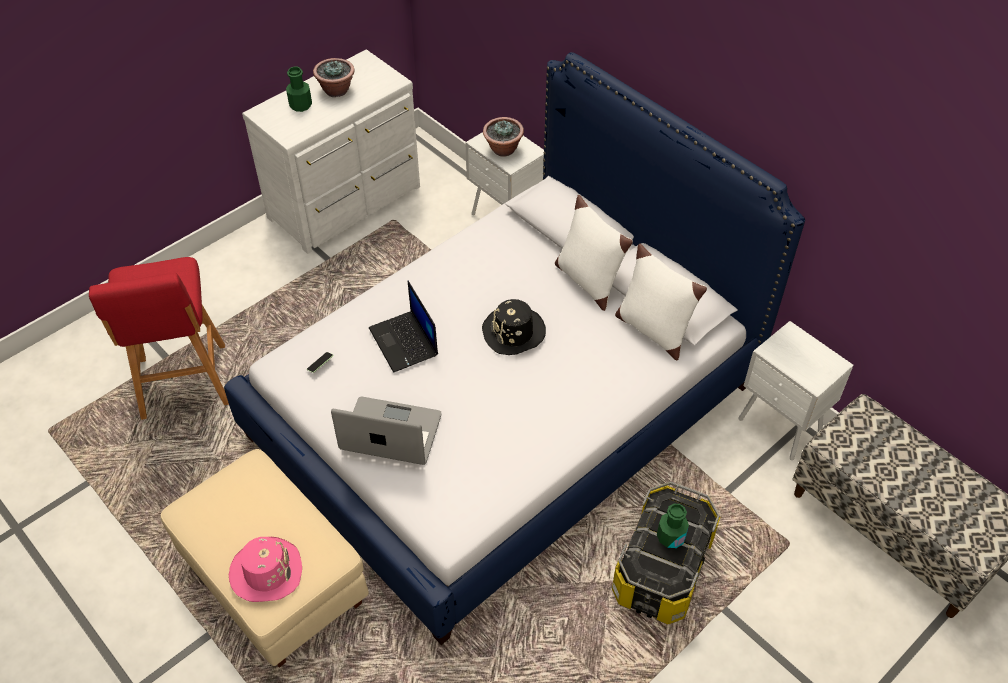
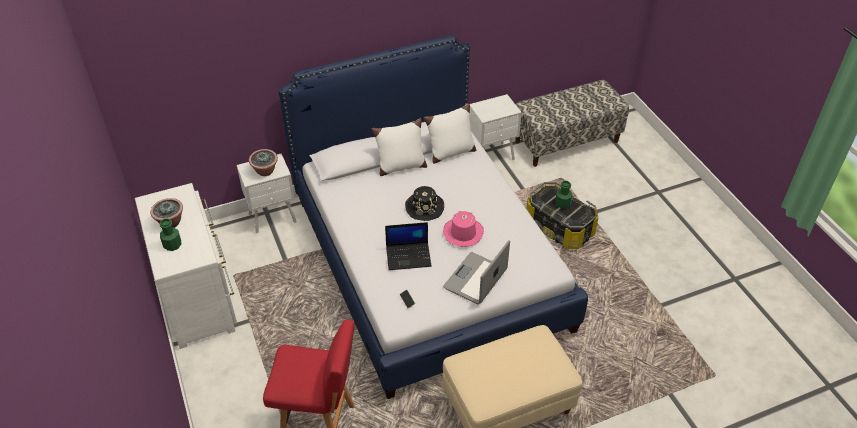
camera: 70 degrees left, 5 degrees down
(266, 571) = (542, 367): pink hat -> pink hat (463, 233)

